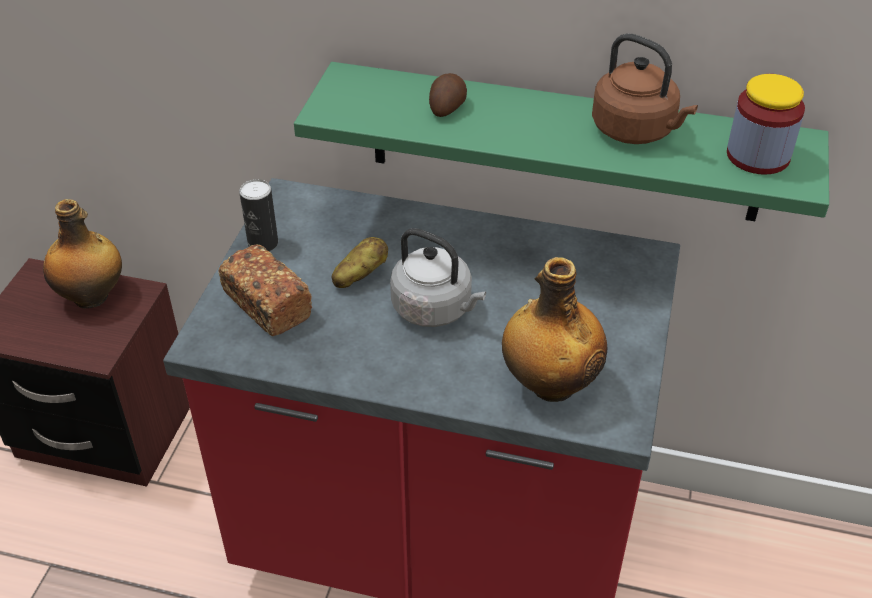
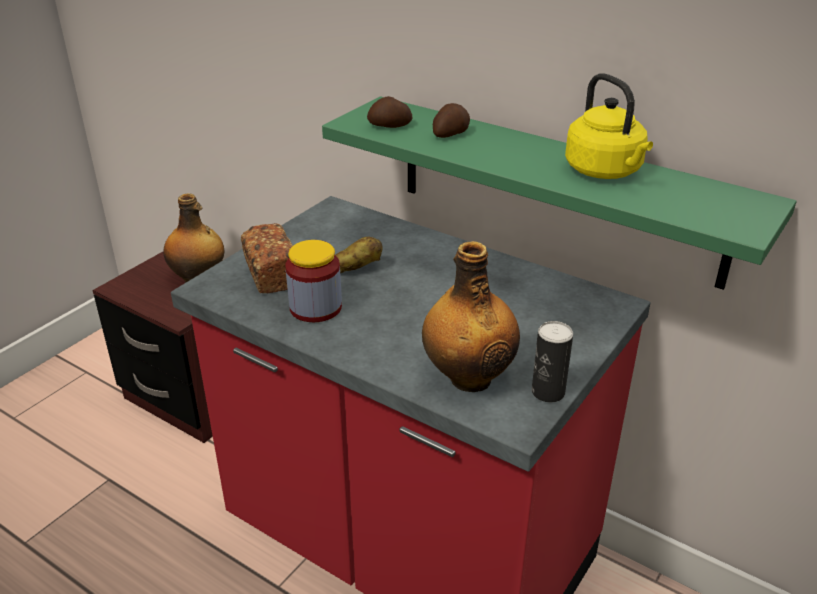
camera: 20 degrees right, 10 degrees down
(263, 243) = (295, 234): can -> can (548, 392)
(373, 109) = (390, 126): none -> potato
(435, 309) = (403, 303): grey kettle -> none
(636, 131) = (605, 171): brown kettle -> yellow kettle
(758, 156) = (712, 205): jar -> jar (315, 307)

